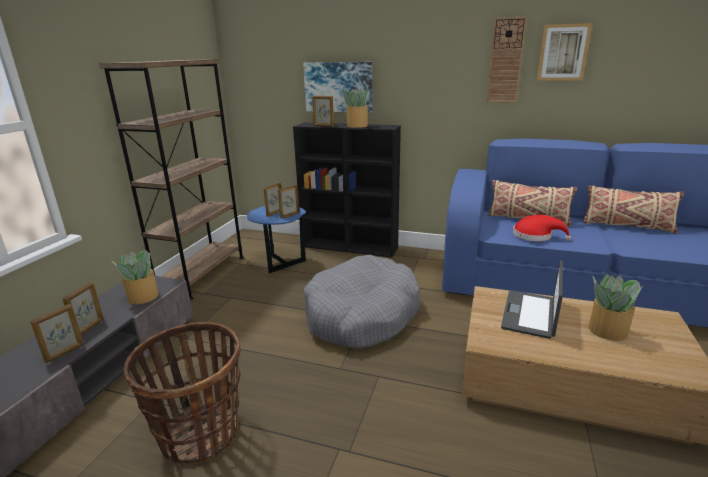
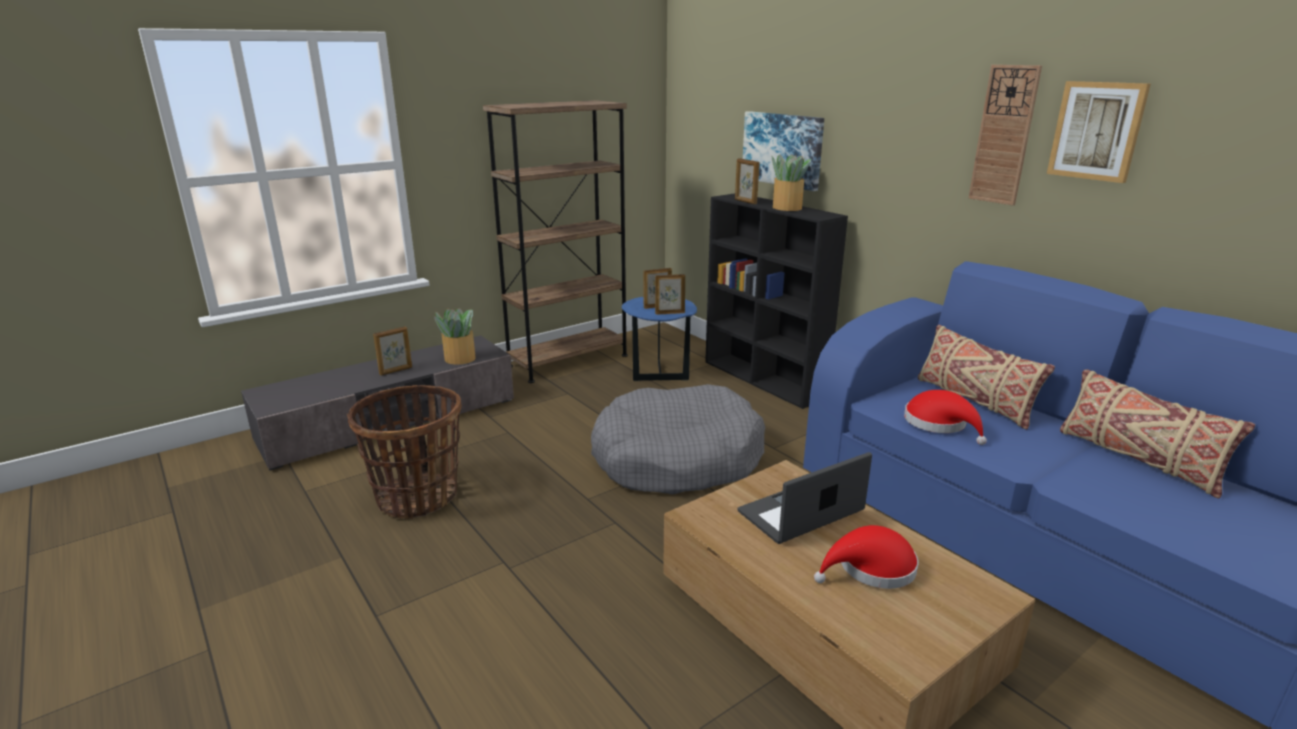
camera: 35 degrees right, 0 degrees up
(65, 353) = (361, 384): picture frame -> none
(606, 330) = (871, 568): potted plant -> red hat

